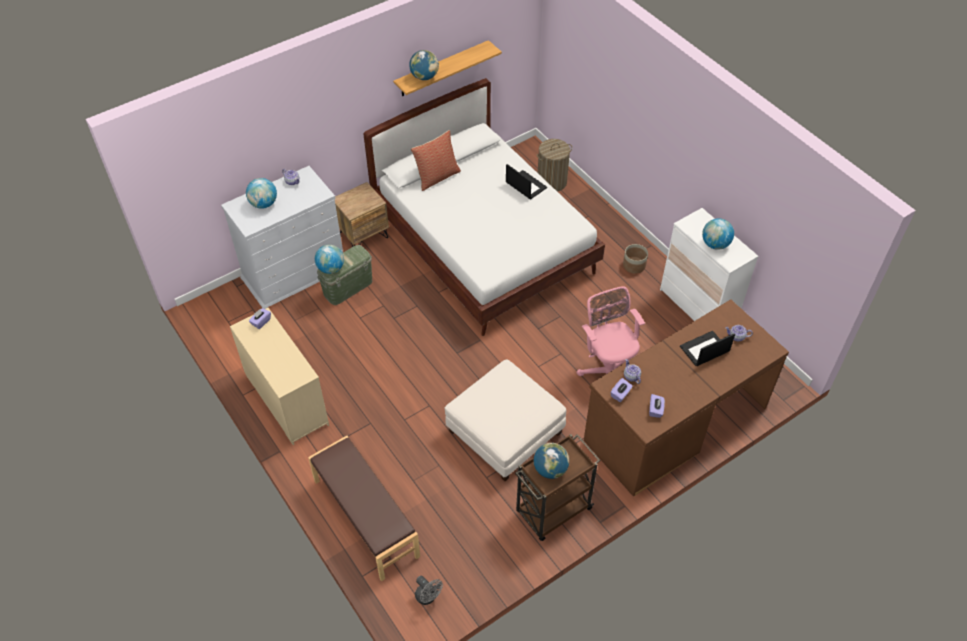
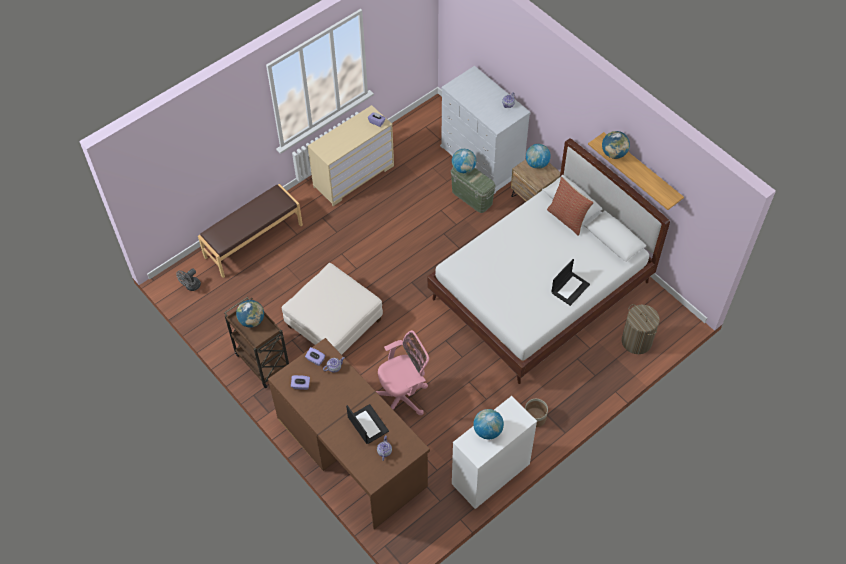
camera: 85 degrees right, 5 degrees up
(264, 204) = (479, 91): globe -> globe (537, 164)

